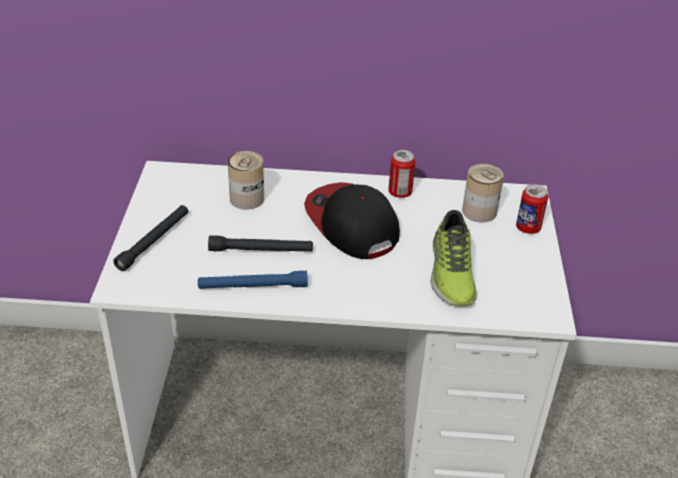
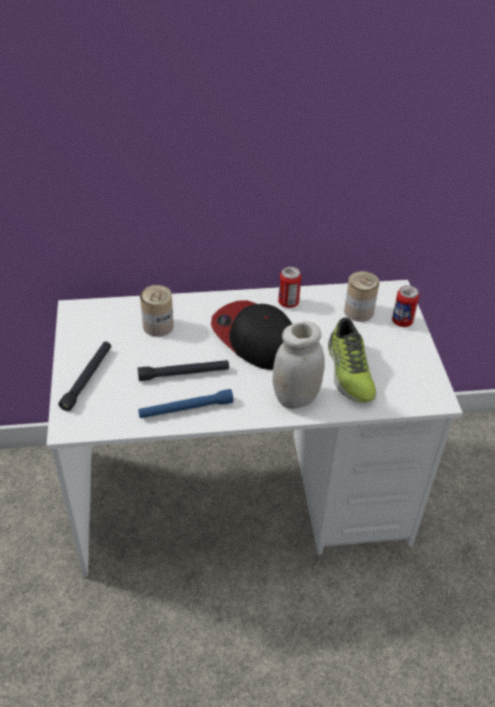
camera: 10 degrees left, 5 degrees up
(381, 292) = (296, 398): none -> white jar

